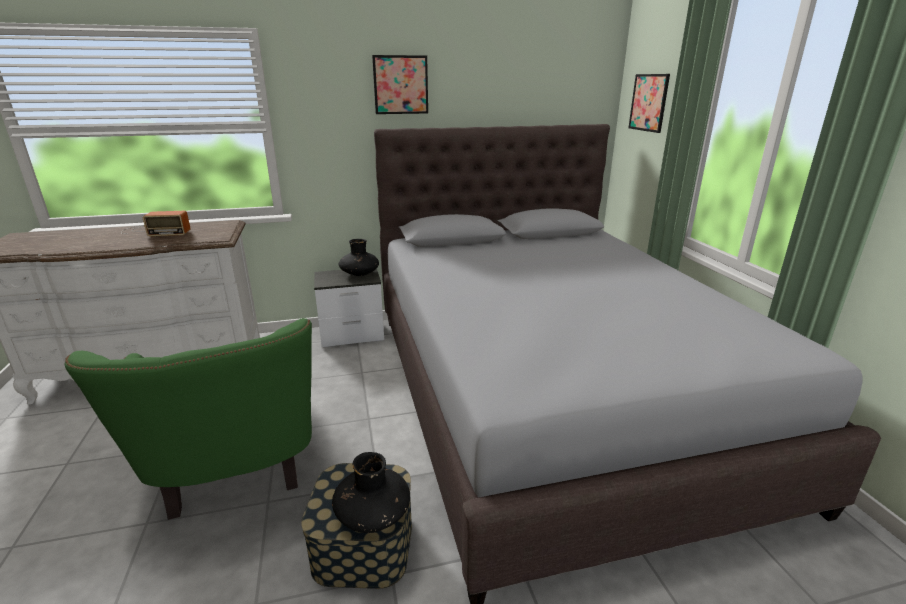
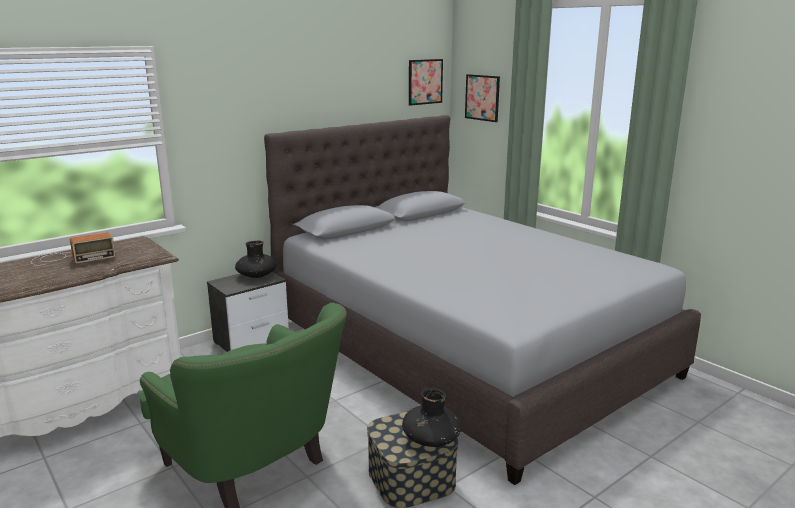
camera: 25 degrees left, 5 degrees down
(400, 85) = (281, 91): picture -> picture (425, 81)

